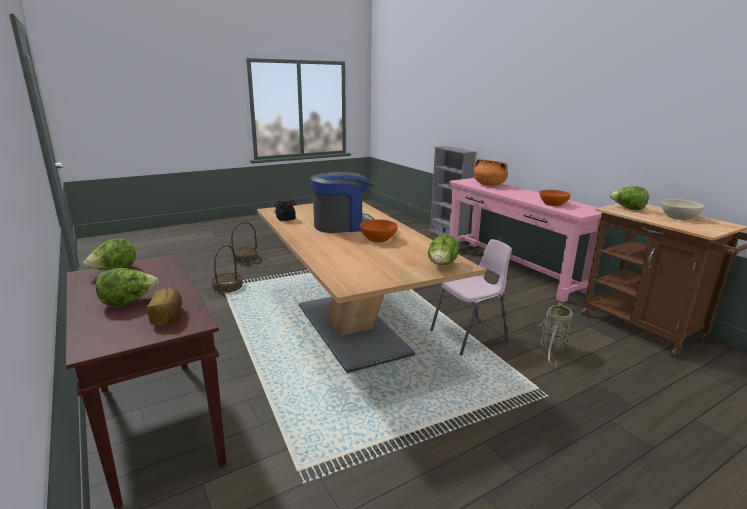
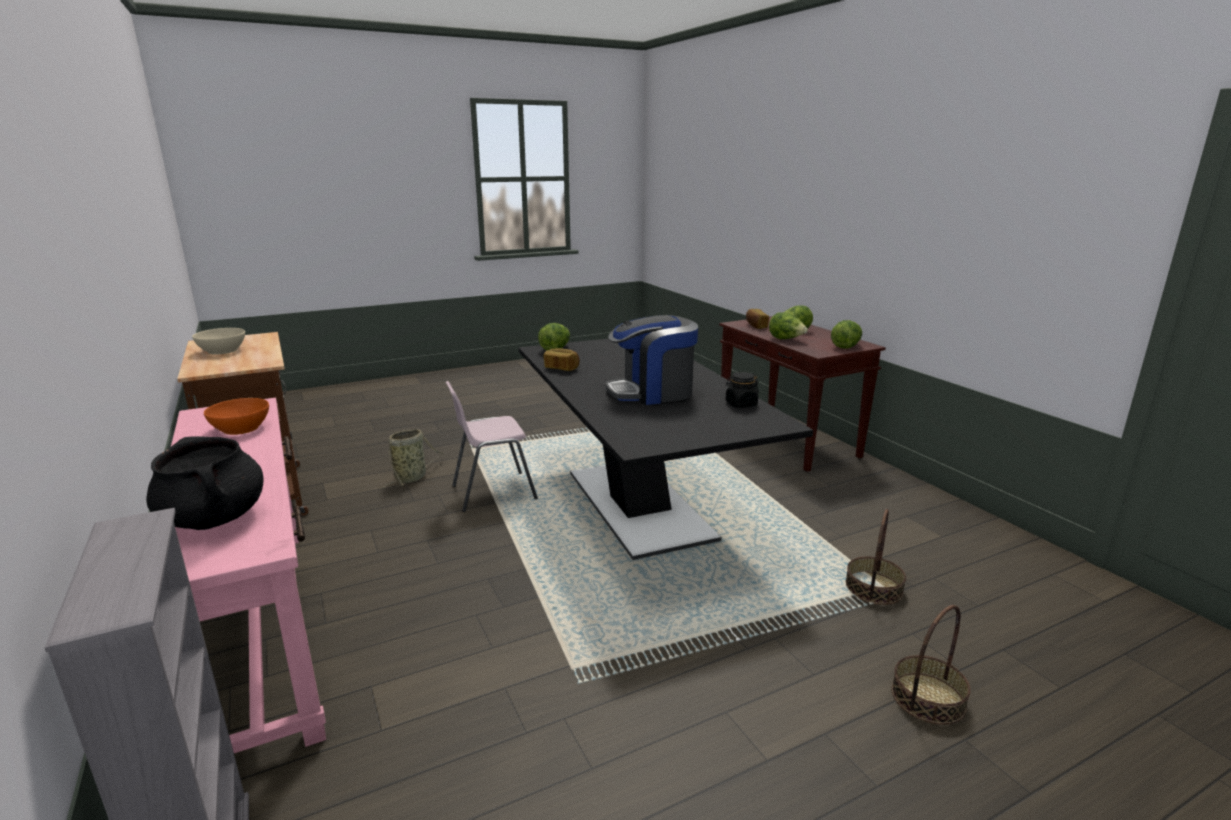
camera: 175 degrees left, 0 degrees up
(351, 328) = (638, 505): beige dining table -> black dining table
(378, 239) = (607, 373): orange bowl -> none
(418, 243) = (562, 368): none -> bread
(488, 184) = (214, 519): orange cooking pot -> black cooking pot
(627, 208) = (242, 363): lettuce -> lettuce (786, 339)

